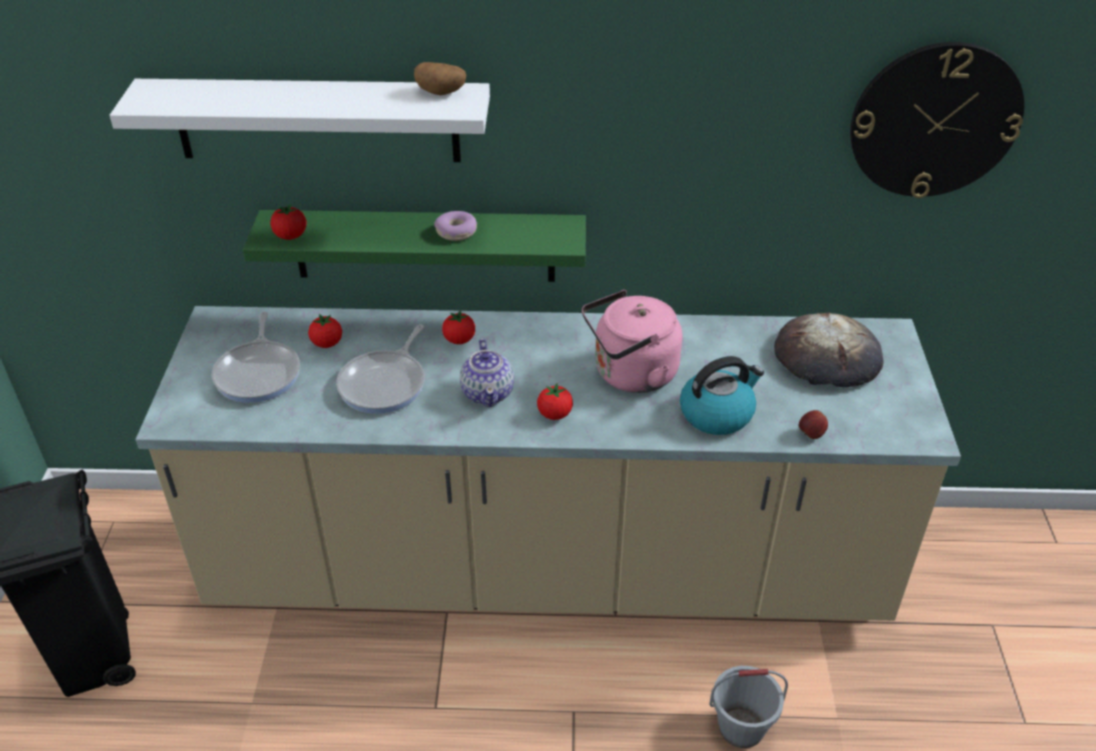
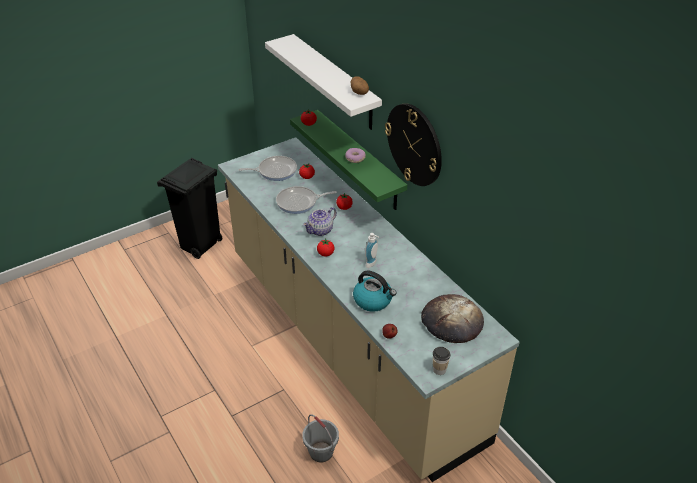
camera: 55 degrees right, 0 degrees up
(259, 373) = (275, 171): frying pan -> frying pan turned 150 degrees counterclockwise
(630, 374) = (372, 264): pink kettle -> soap dispenser
(919, 418) = (439, 369): none -> cup
(934, 121) = (535, 232): wall clock -> wall clock (414, 144)

